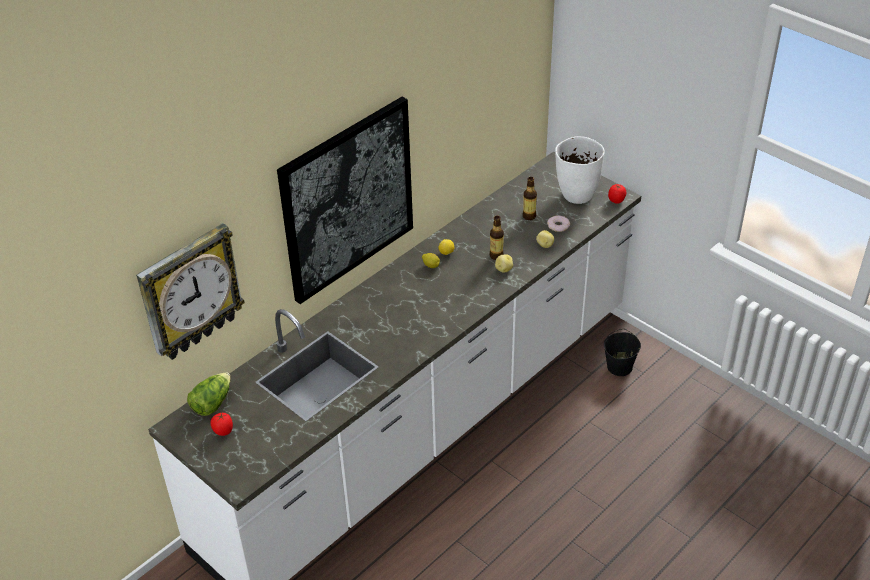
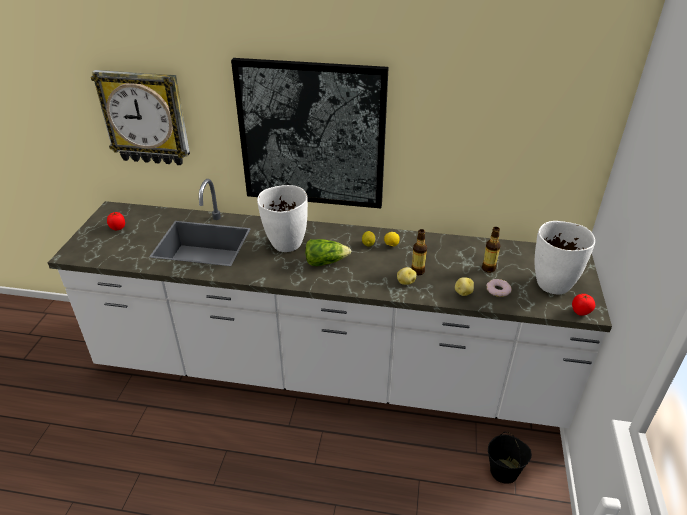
camera: 55 degrees right, 5 degrees down
(212, 402) = (143, 213): lettuce -> lettuce (325, 262)
(380, 317) = (286, 244): none -> white vase

